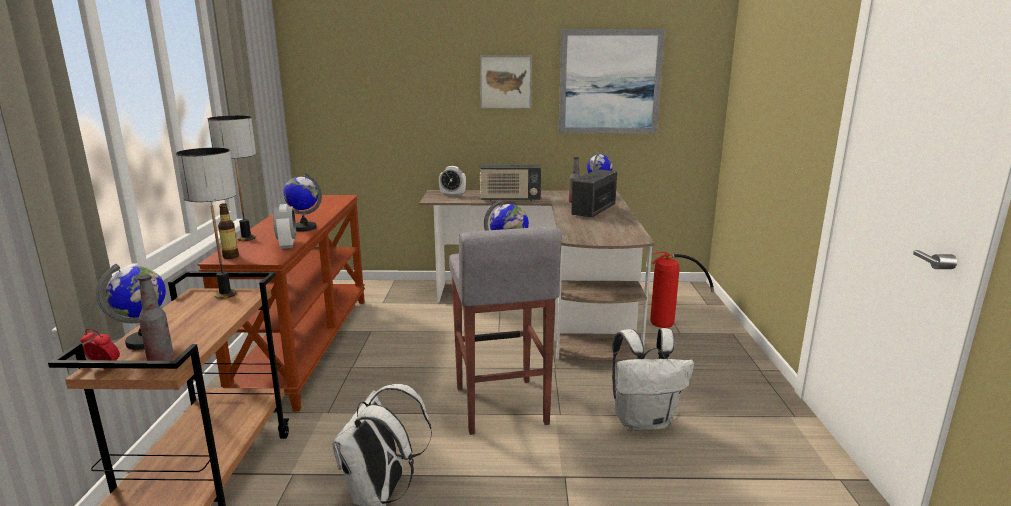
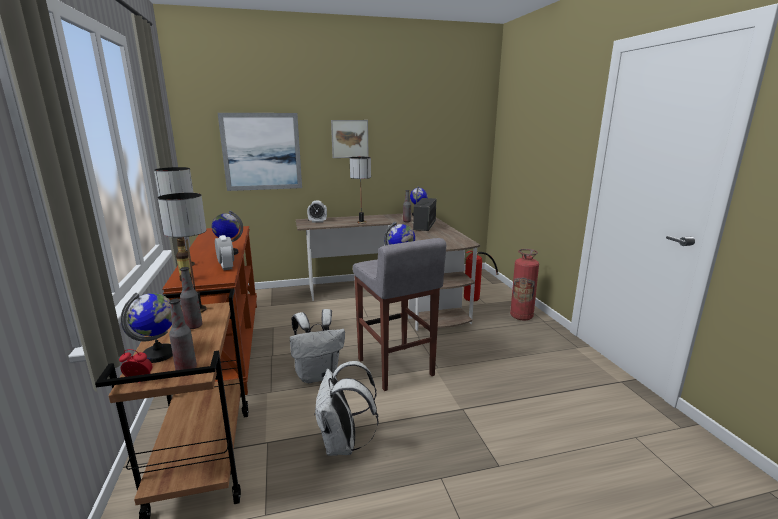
camera: 15 degrees left, 0 degrees up
(206, 313) = (194, 326): none -> bottle
(510, 199) = (361, 222): radio -> table lamp
(610, 82) = (420, 138): picture -> picture (261, 152)
(643, 421) = (492, 363): white backpack -> white backpack (318, 375)
(726, 358) = (521, 316): none -> fire extinguisher

